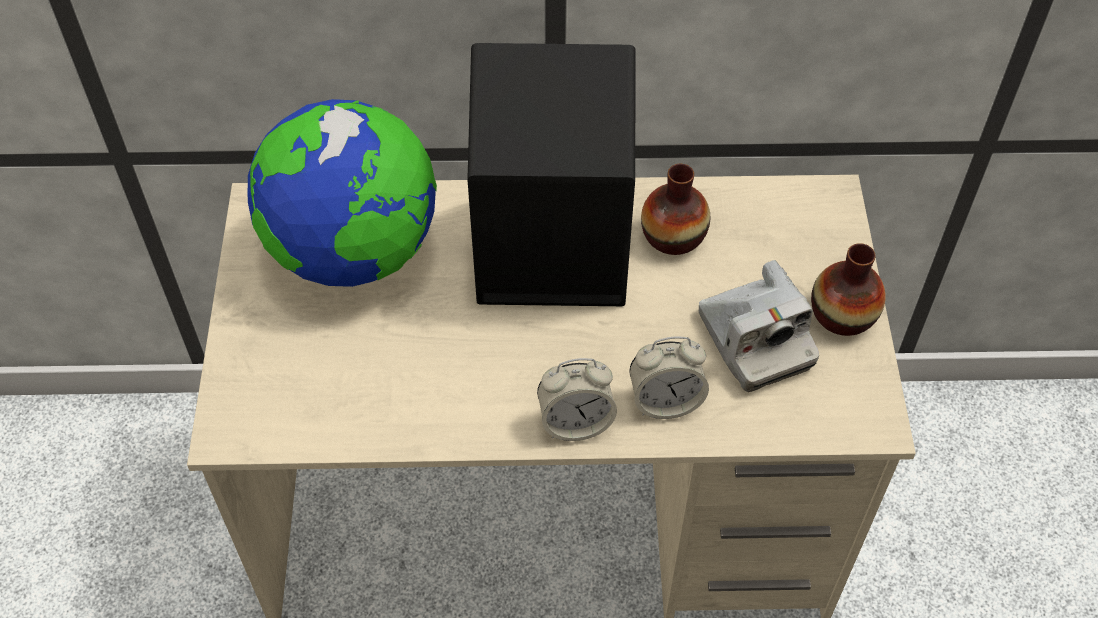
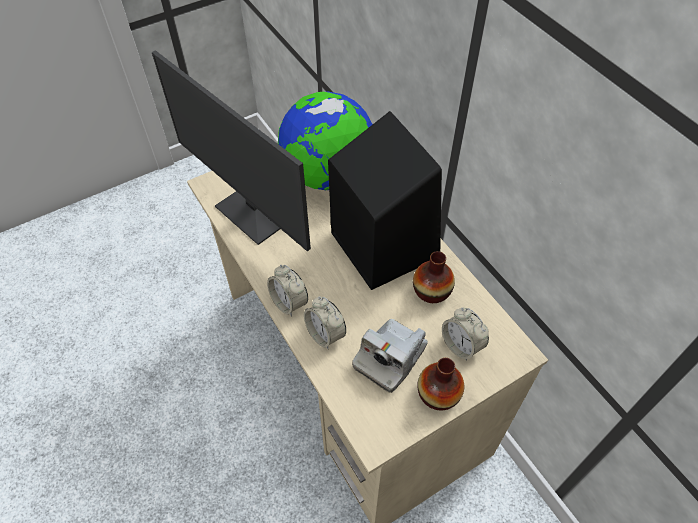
camera: 60 degrees right, 0 degrees up
(352, 388) = (256, 212): none -> monitor
(783, 250) = (461, 345): none -> alarm clock

